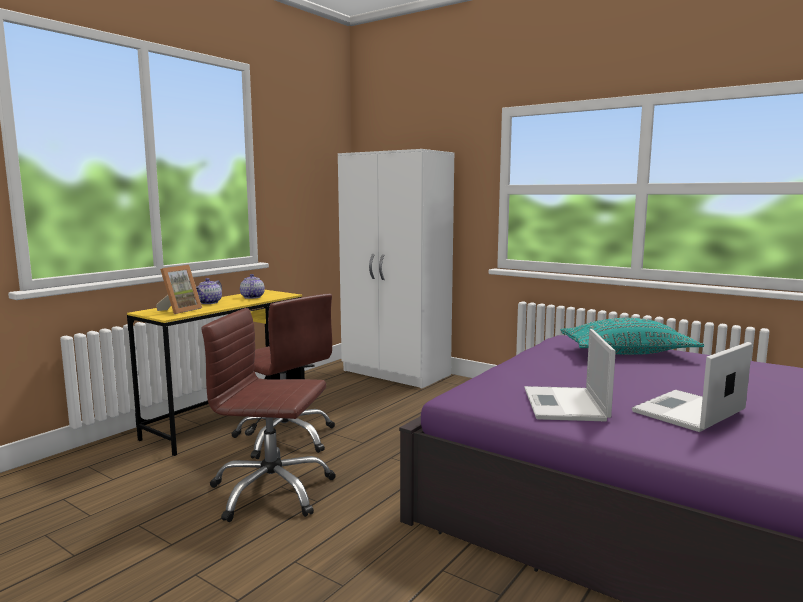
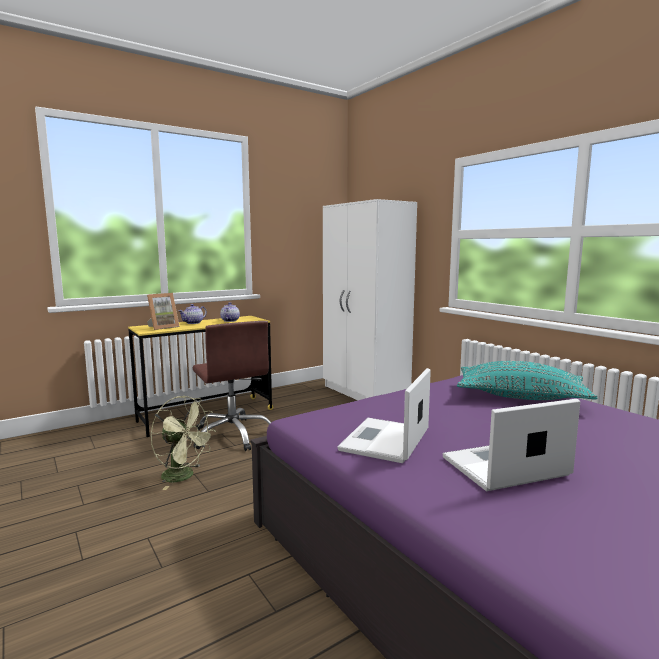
camera: 20 degrees right, 0 degrees up
(271, 491) = (184, 476): brown office chair -> green fan

